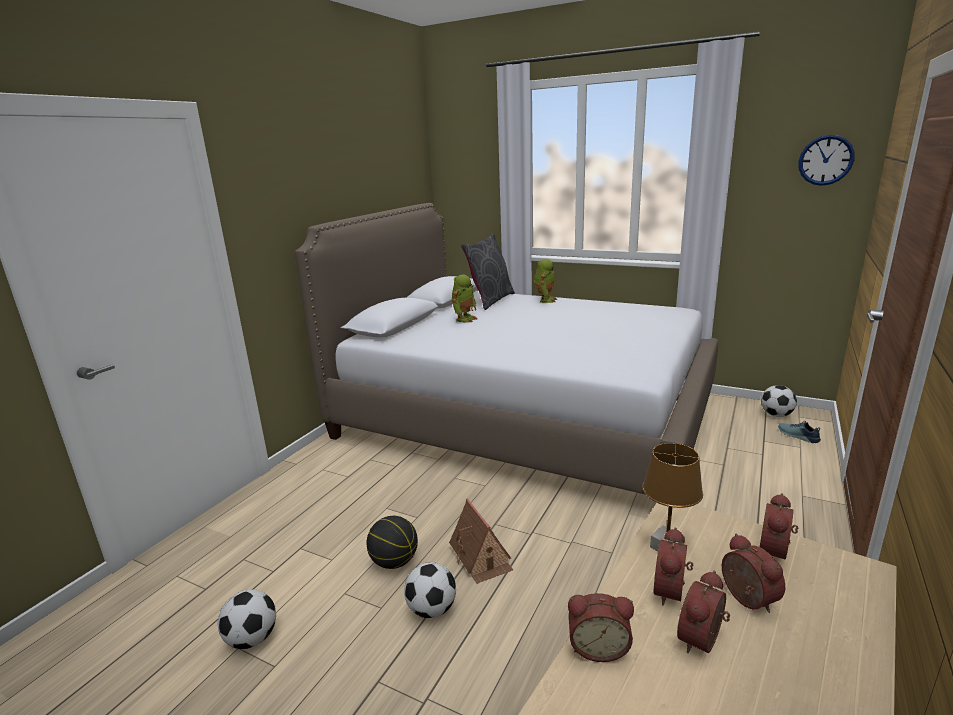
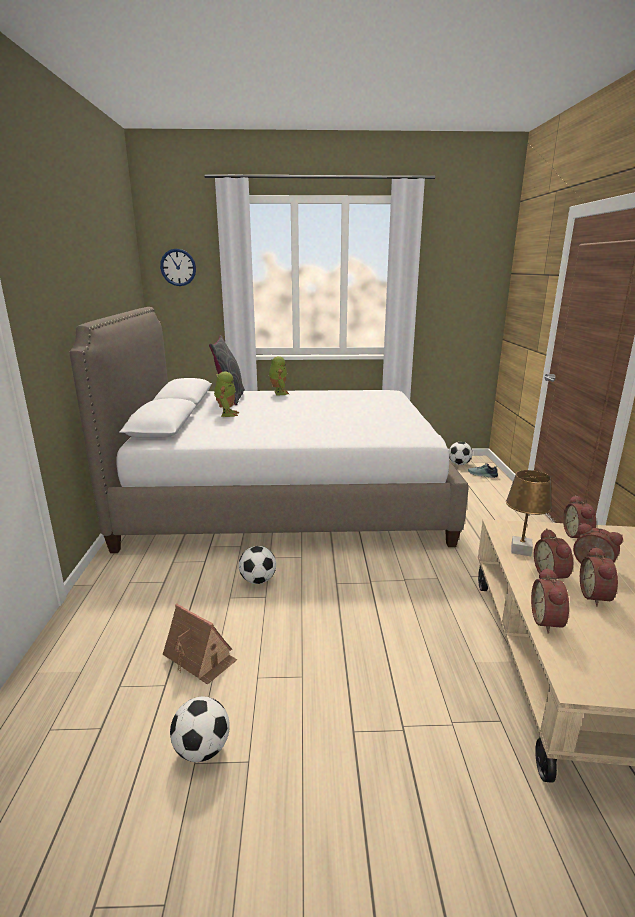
camera: 30 degrees left, 0 degrees up
(394, 561) = (279, 637): basketball -> none
(432, 609) = (346, 662): football -> football (258, 580)
(481, 557) = (349, 610): toy house -> toy house (200, 658)
(598, 646) = (549, 621): alarm clock -> alarm clock turned 120 degrees clockwise
(825, 160) = (476, 275): wall clock -> wall clock (178, 267)

